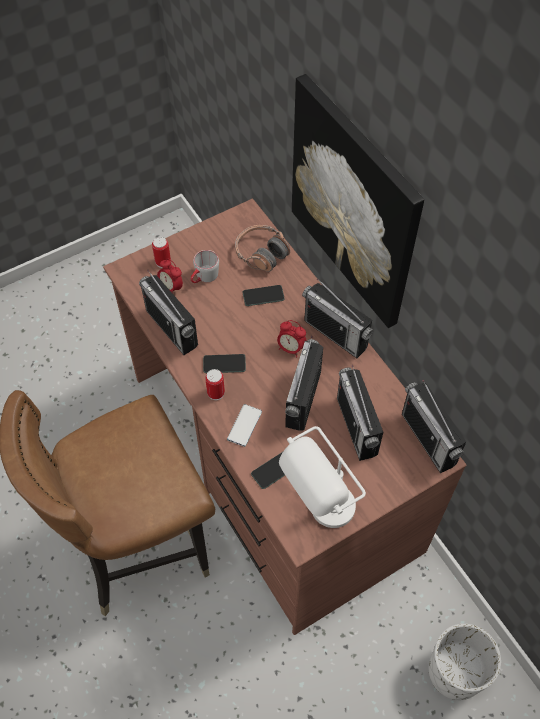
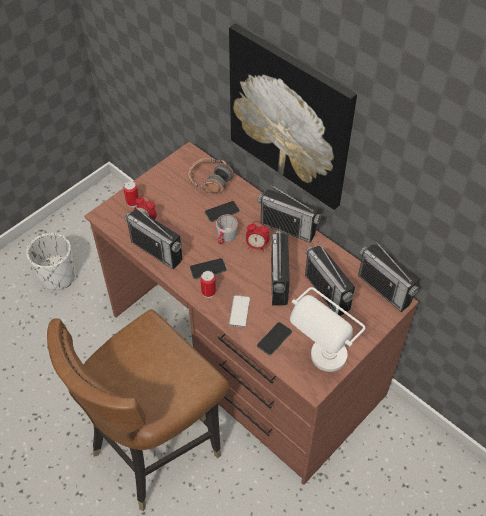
camera: 15 degrees left, 5 degrees down
(204, 277) = (170, 207): grey mug -> grey mug (225, 238)
(455, 672) = (437, 479): white planter -> white planter (57, 276)

